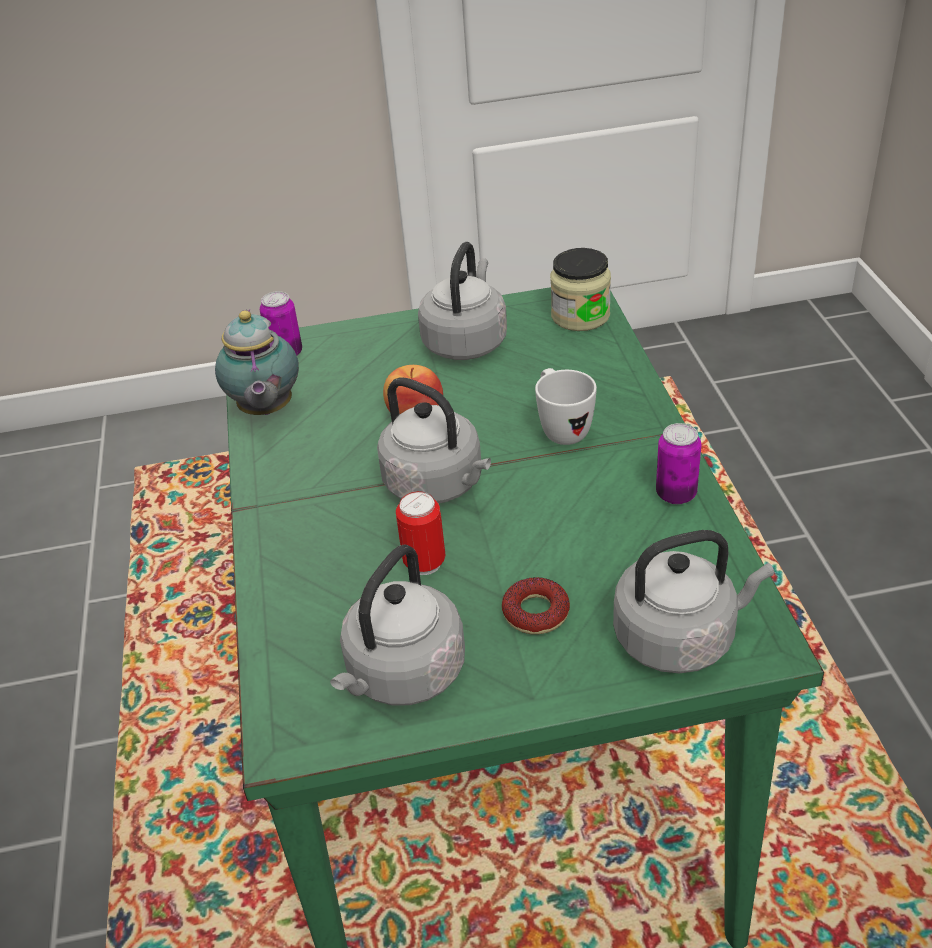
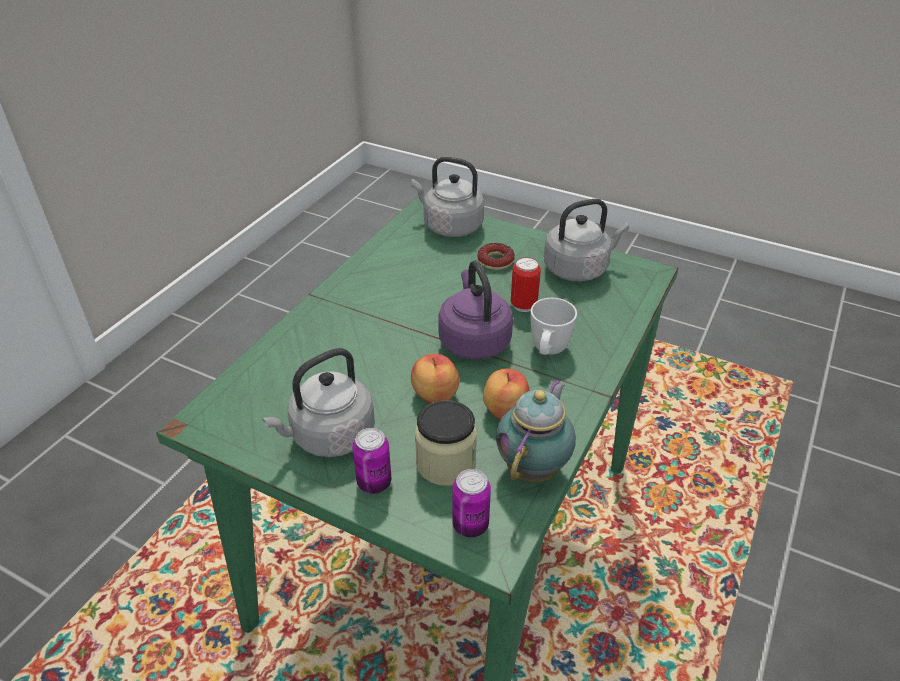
camera: 145 degrees left, 0 degrees up
(333, 437) = (504, 410): none -> apple
(437, 484) = (473, 340): grey kettle -> purple kettle
(561, 429) = (367, 332): white mug -> white mug (548, 352)
(580, 316) = (230, 405): jar -> jar (446, 463)
(676, 494) = (367, 270): can -> can (374, 483)

